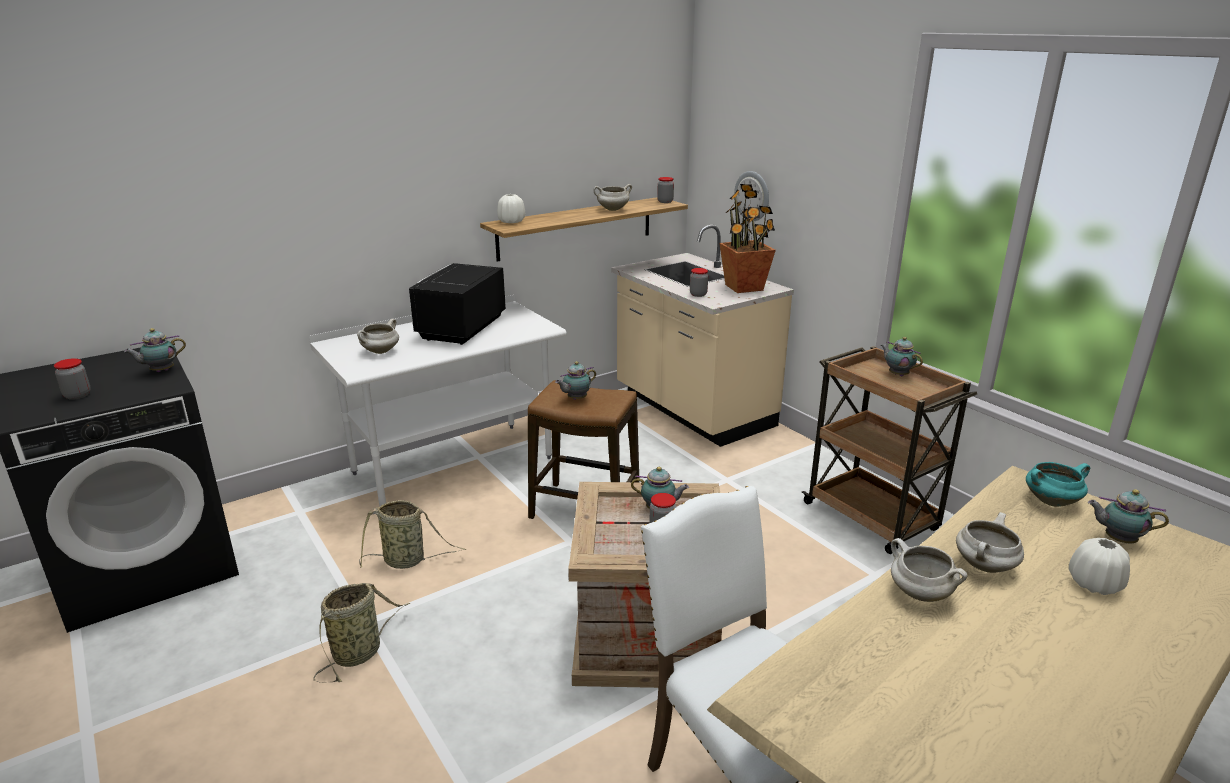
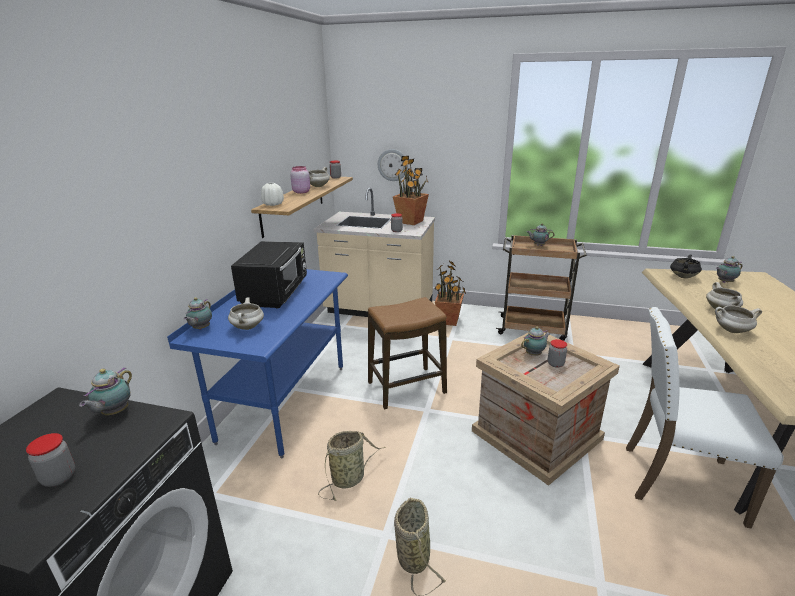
camera: 40 degrees left, 0 degrees up
(453, 465) = (284, 402): white desk -> blue desk
(460, 329) = (276, 293): black microwave -> black microwave turned 150 degrees counterclockwise
(575, 399) = (403, 313): teapot -> teapot (201, 328)
(576, 213) = (301, 192): none -> pink jar
(760, 458) = (448, 321): none -> potted plant
(1051, 501) = (683, 276): turquoise cooking pot -> black cooking pot
(1094, 584) = (753, 301): white vase -> none

